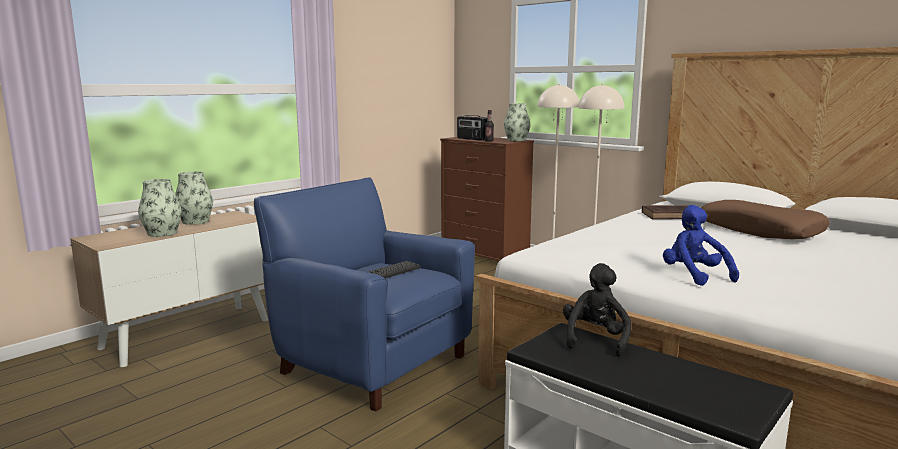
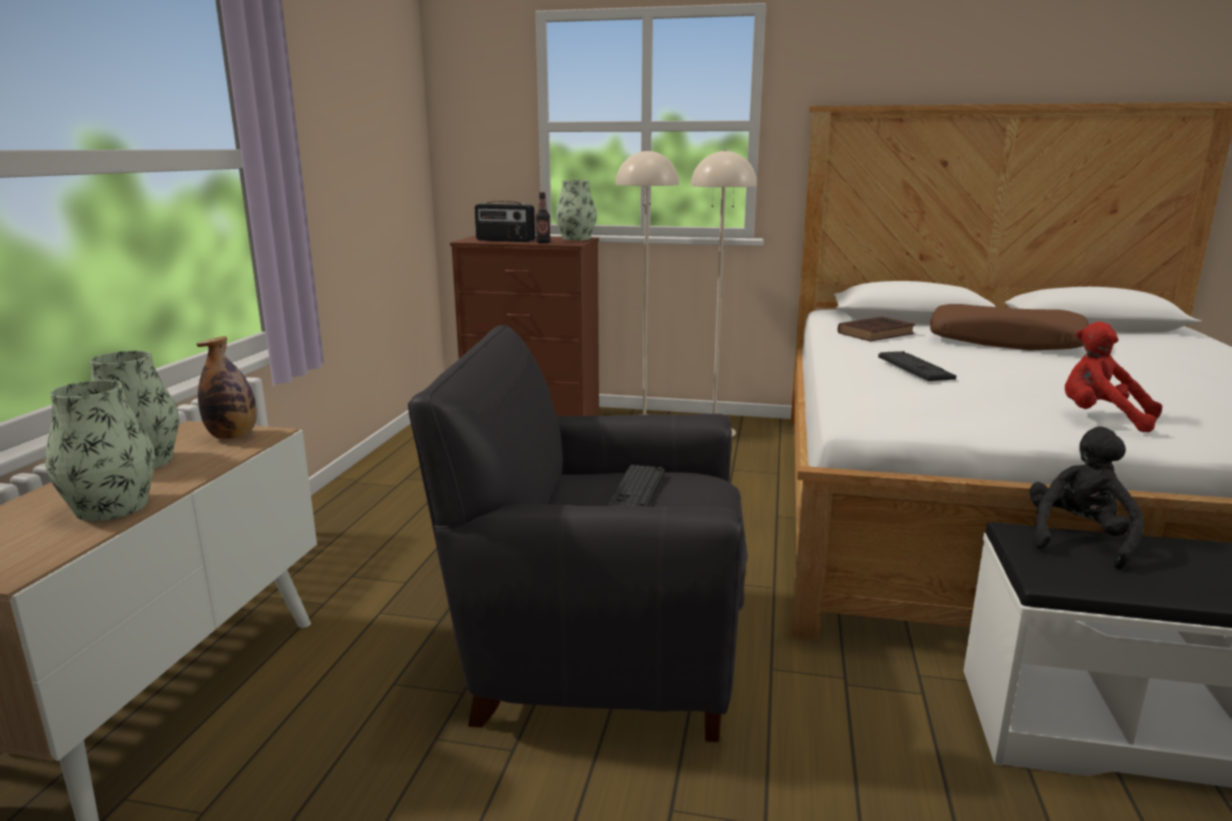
camera: 30 degrees left, 5 degrees up
(240, 218) = (233, 436): none -> bottle
(372, 362) = (599, 651): blue armchair -> black armchair
(595, 340) = (1078, 539): black plush toy -> black plush toy turned 45 degrees clockwise
(633, 234) = (915, 367): none -> keyboard
(694, 276) = (1101, 419): blue plush toy -> red plush toy

